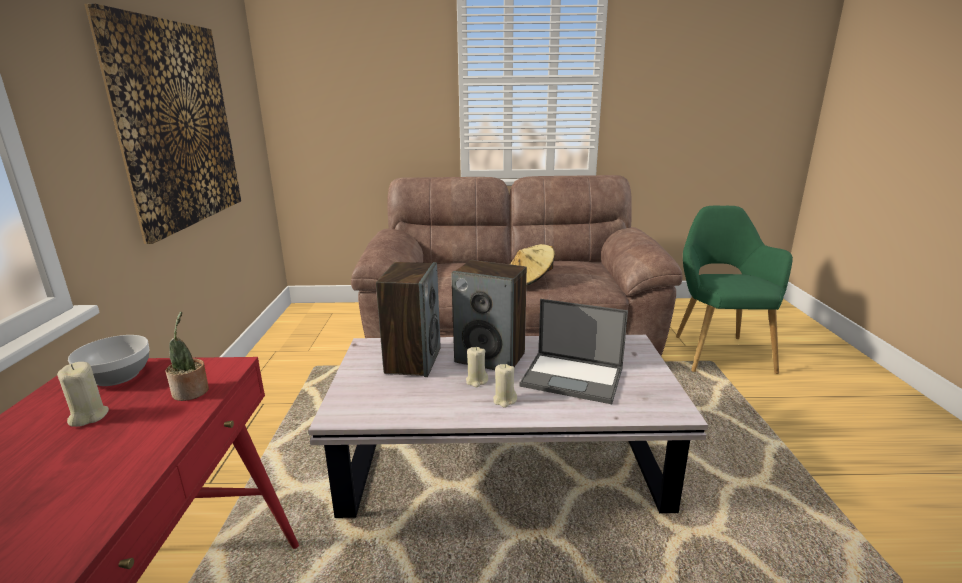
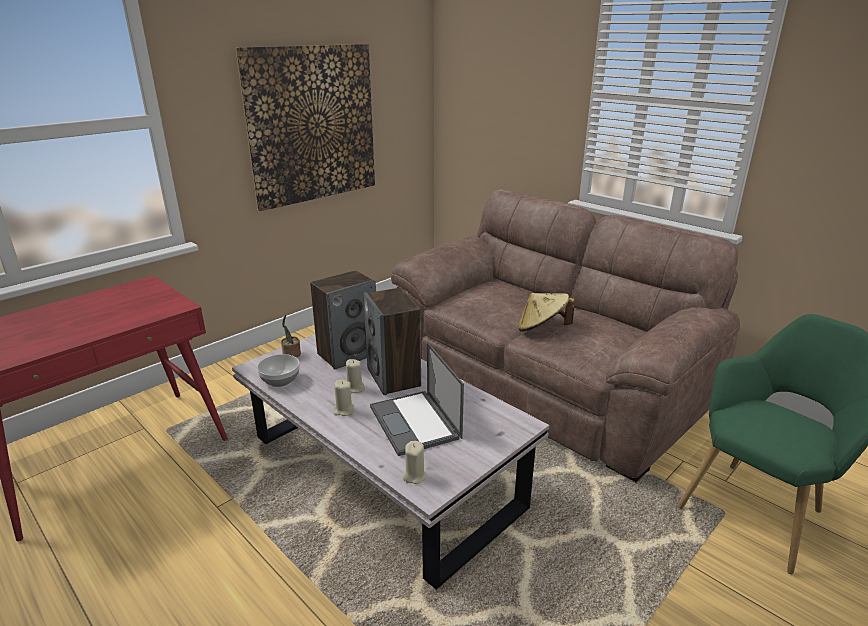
camera: 45 degrees right, 5 degrees up
(88, 416) = (106, 307): beige candle -> beige candle (414, 476)
(118, 376) = (145, 291): bowl -> bowl (281, 380)
(191, 393) = (147, 313): potted plant -> potted plant (291, 355)

